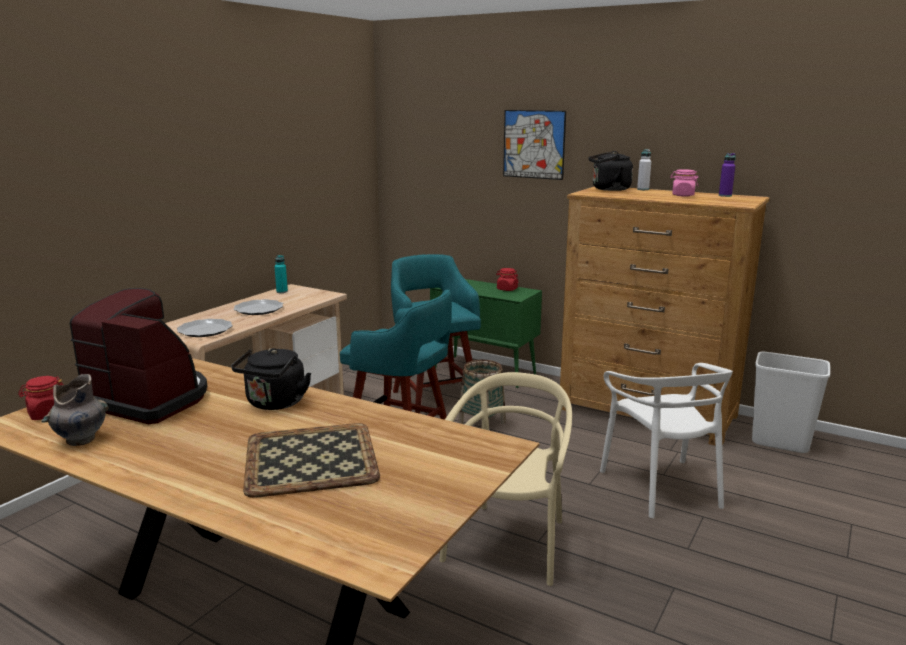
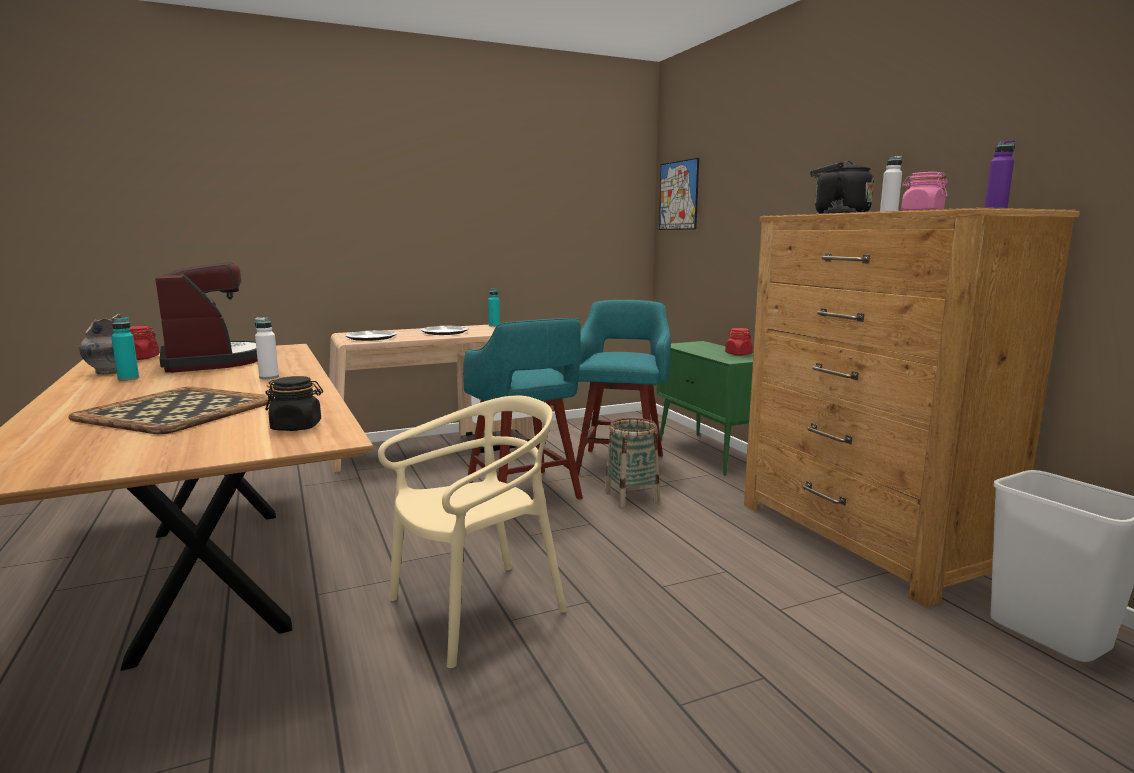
camera: 35 degrees right, 5 degrees down
(134, 441) = (128, 378): none -> turquoise bottle
(274, 404) = (269, 377): black kettle -> white bottle
(451, 444) = (297, 427): none -> black jar
(534, 144) = (783, 172): picture -> picture (678, 195)
(662, 487) = (754, 622): white chair -> none

